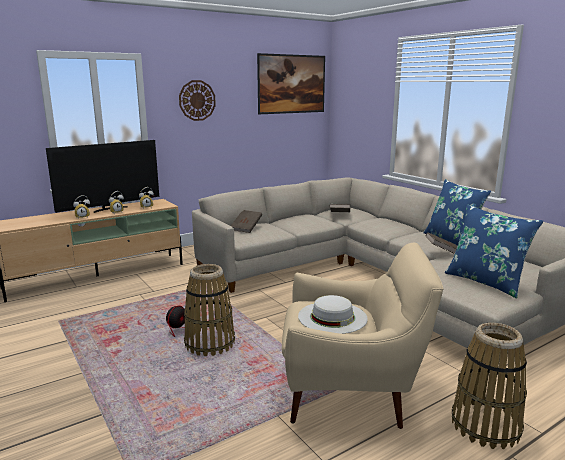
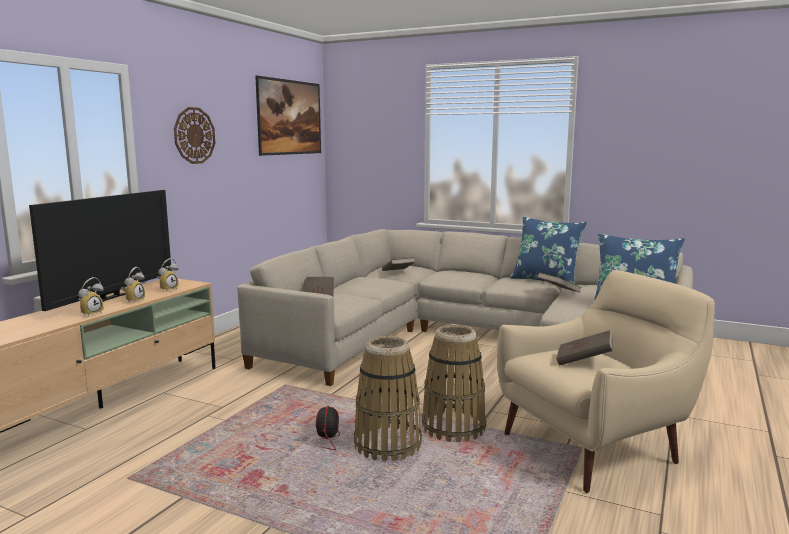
camera: 30 degrees left, 5 degrees down
(332, 317) = (583, 361): white hat -> brown book
(486, 426) = (729, 439): basket -> basket (454, 427)

